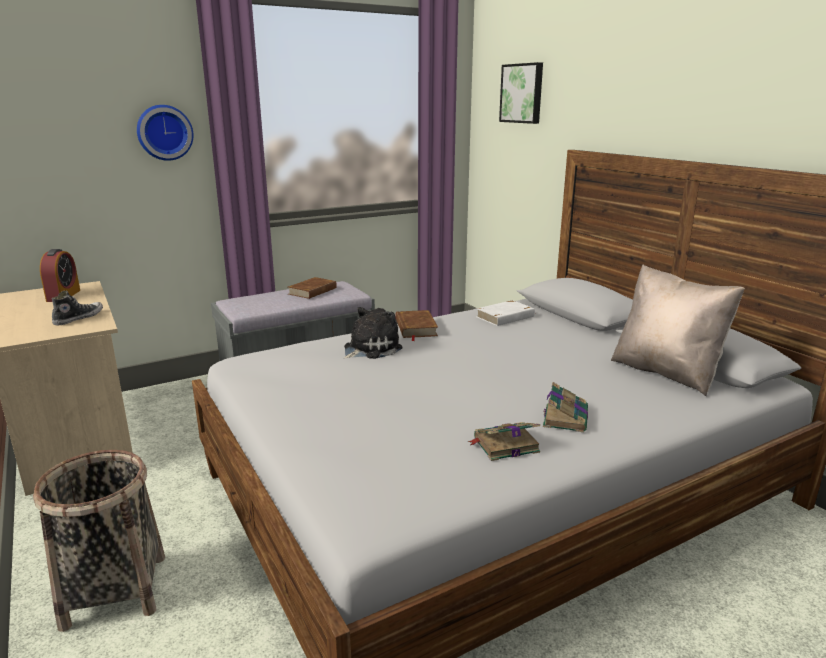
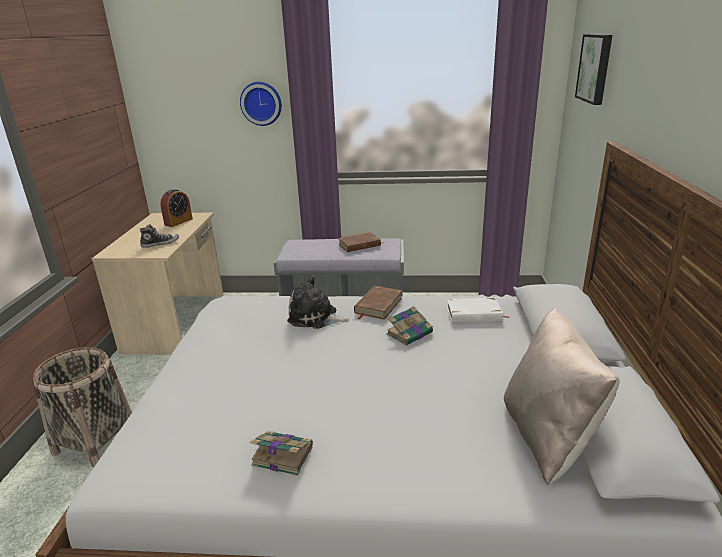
camera: 35 degrees right, 5 degrees up
(369, 349) = (315, 318): plush toy -> plush toy turned 150 degrees counterclockwise
(565, 417) = (369, 448): book -> book (410, 333)

